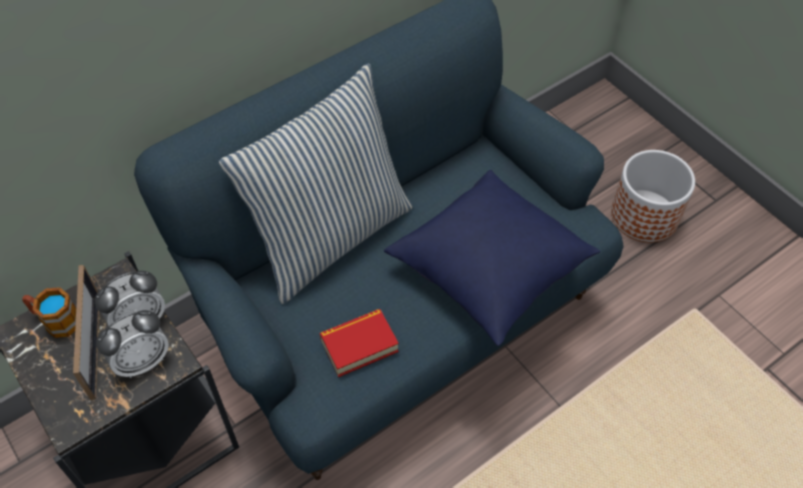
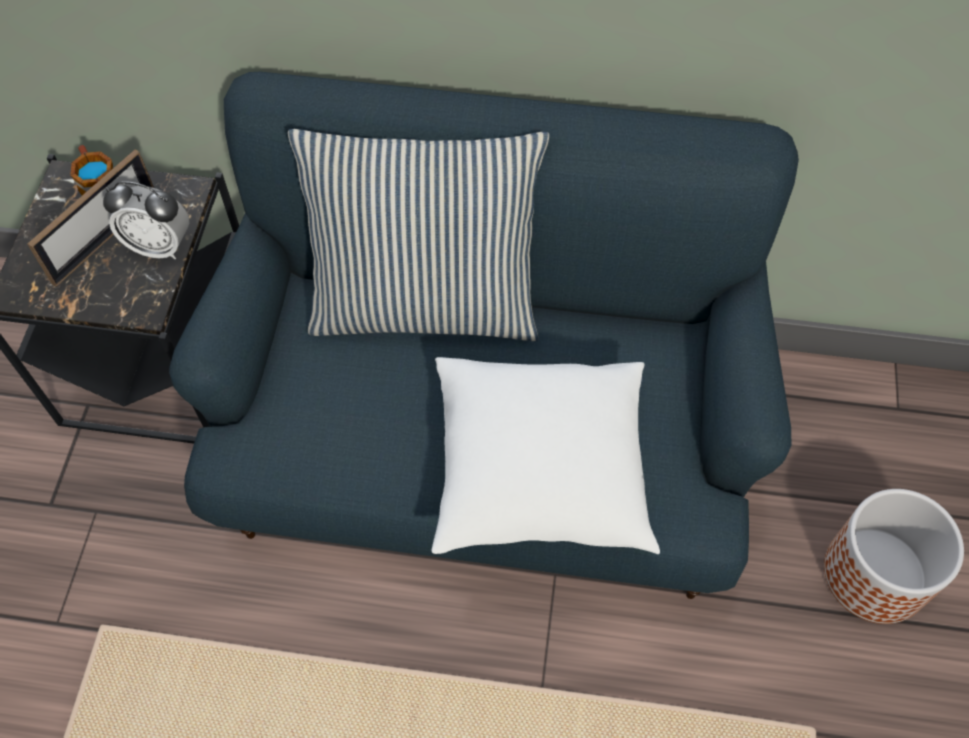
camera: 45 degrees right, 5 degrees up
(142, 361) = (123, 284): alarm clock -> none
(359, 346) = (330, 435): book -> none
(490, 270) = (539, 472): blue pillow -> white pillow

